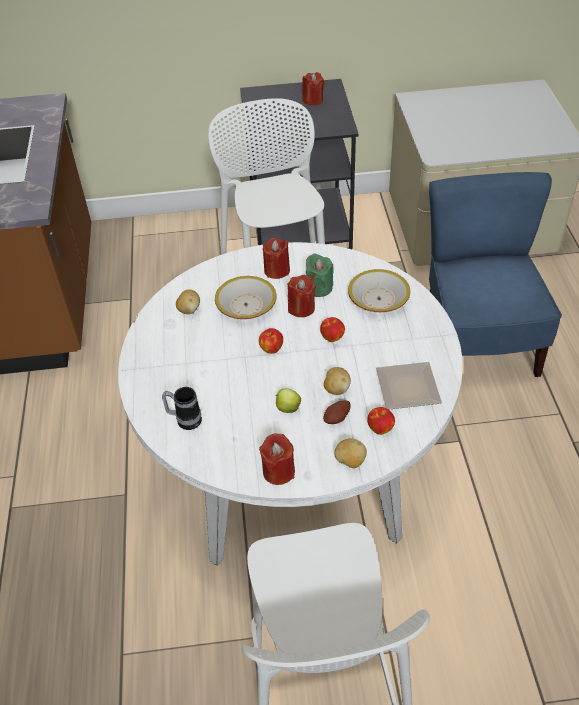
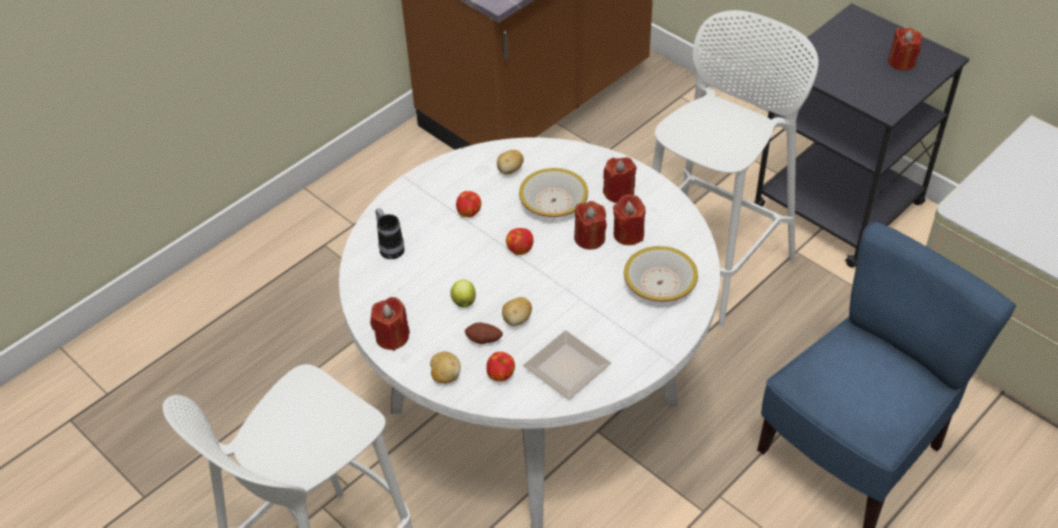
camera: 50 degrees right, 0 degrees up
(319, 288) = (628, 234): green candle -> red candle
(332, 337) = (576, 280): apple -> apple (469, 213)

